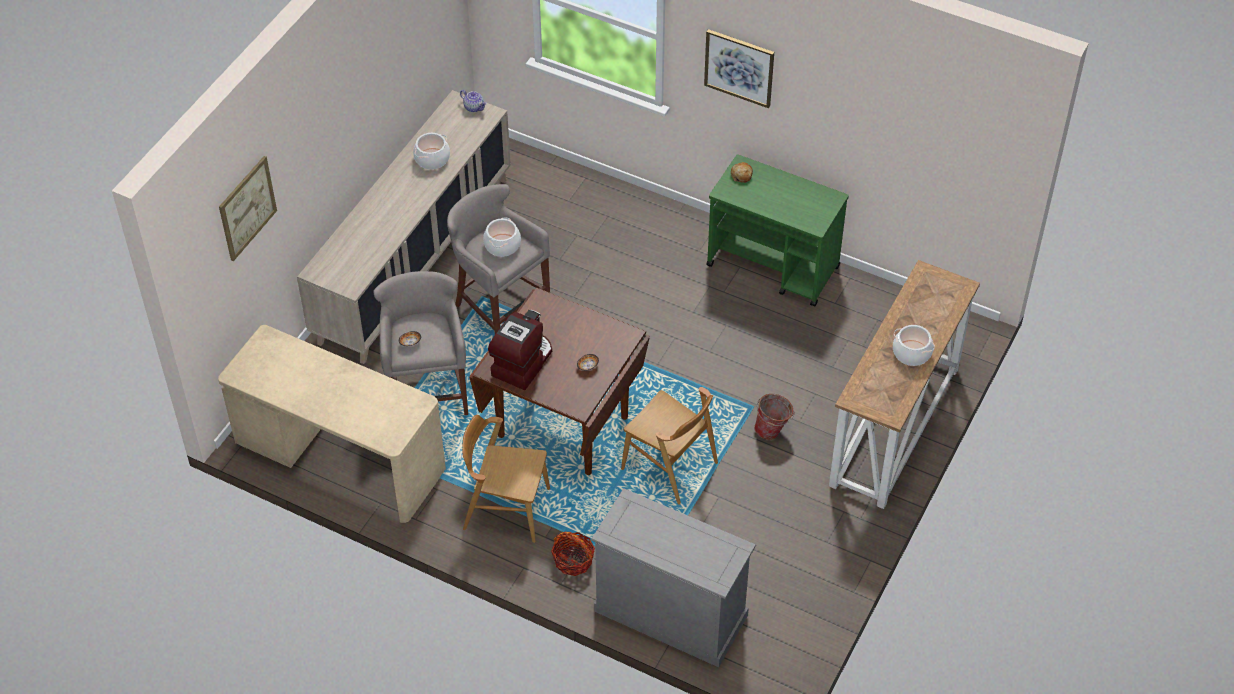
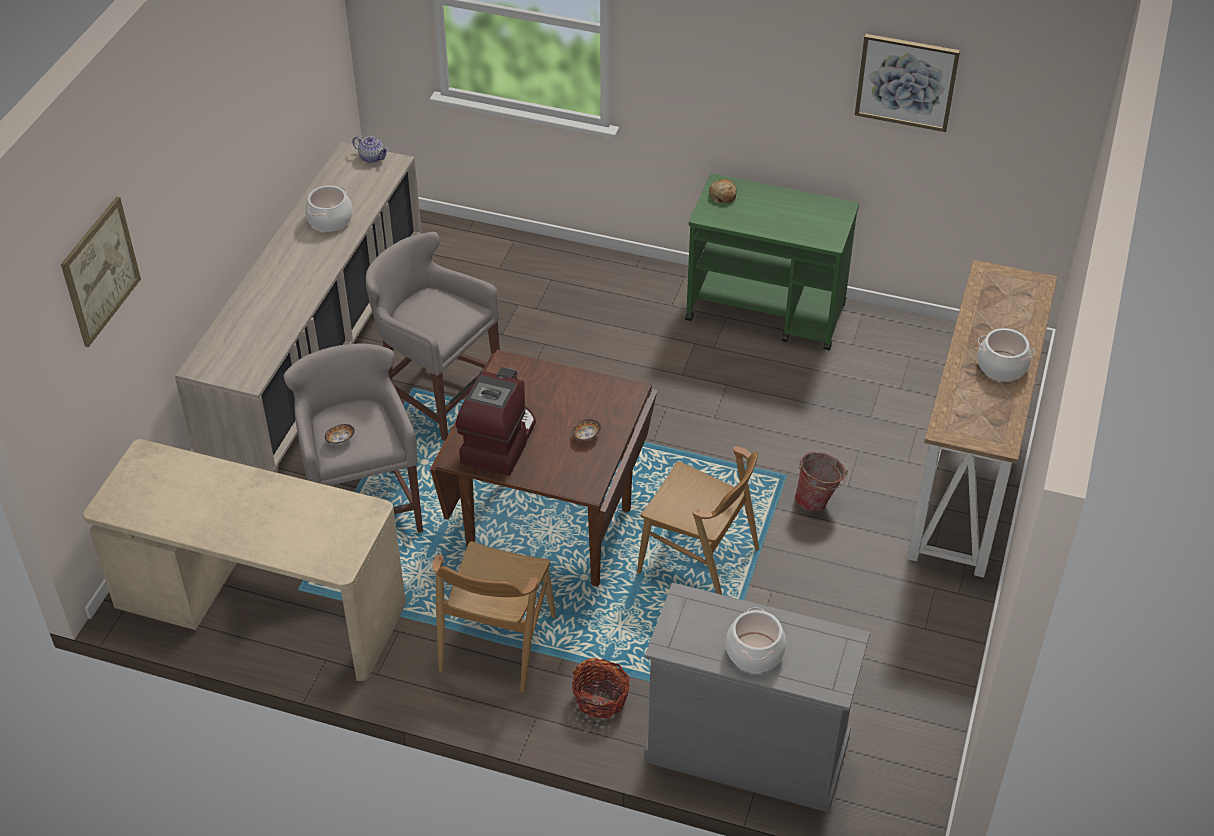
camera: 10 degrees left, 5 degrees down
(502, 245) = (438, 310): cooking pot -> cooking pot (754, 652)
(506, 508) = (497, 643): brown chair -> brown chair turned 75 degrees counterclockwise
(739, 67) = (712, 52): picture -> picture (906, 82)

